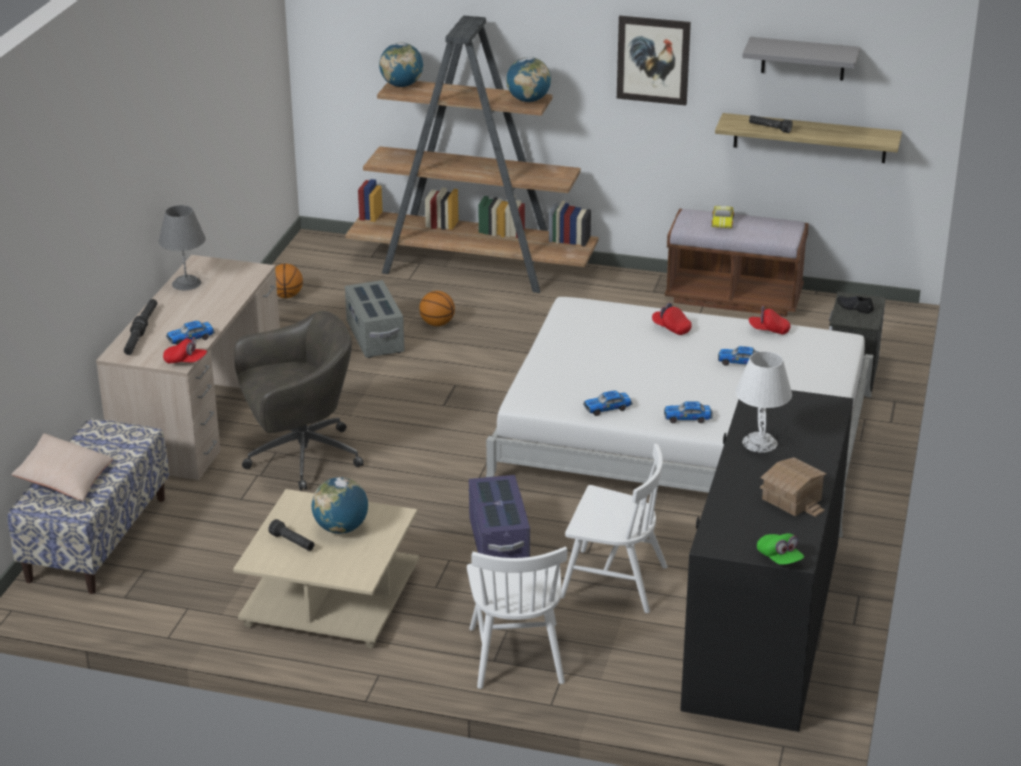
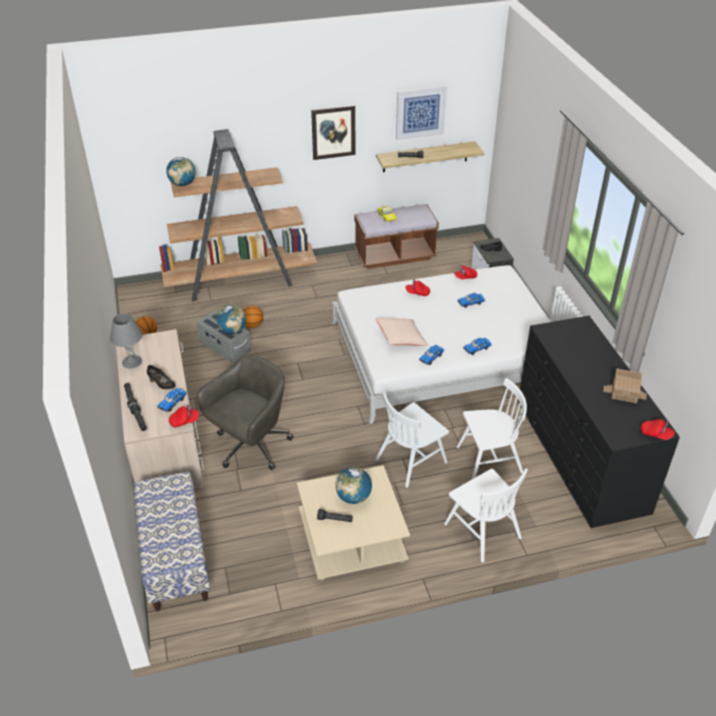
camera: 30 degrees left, 10 degrees up
(65, 480) = (160, 536): beige pillow -> beige pillow (401, 338)
(197, 316) = (161, 384): none -> black shoe
(499, 544) = (411, 460): purple storage box -> white chair
(528, 100) = (268, 175): globe -> globe (232, 330)
(759, 442) = (574, 361): white table lamp -> none
(779, 558) = (656, 434): green cap -> red cap
(803, 58) = (420, 112): grey shelf -> picture

